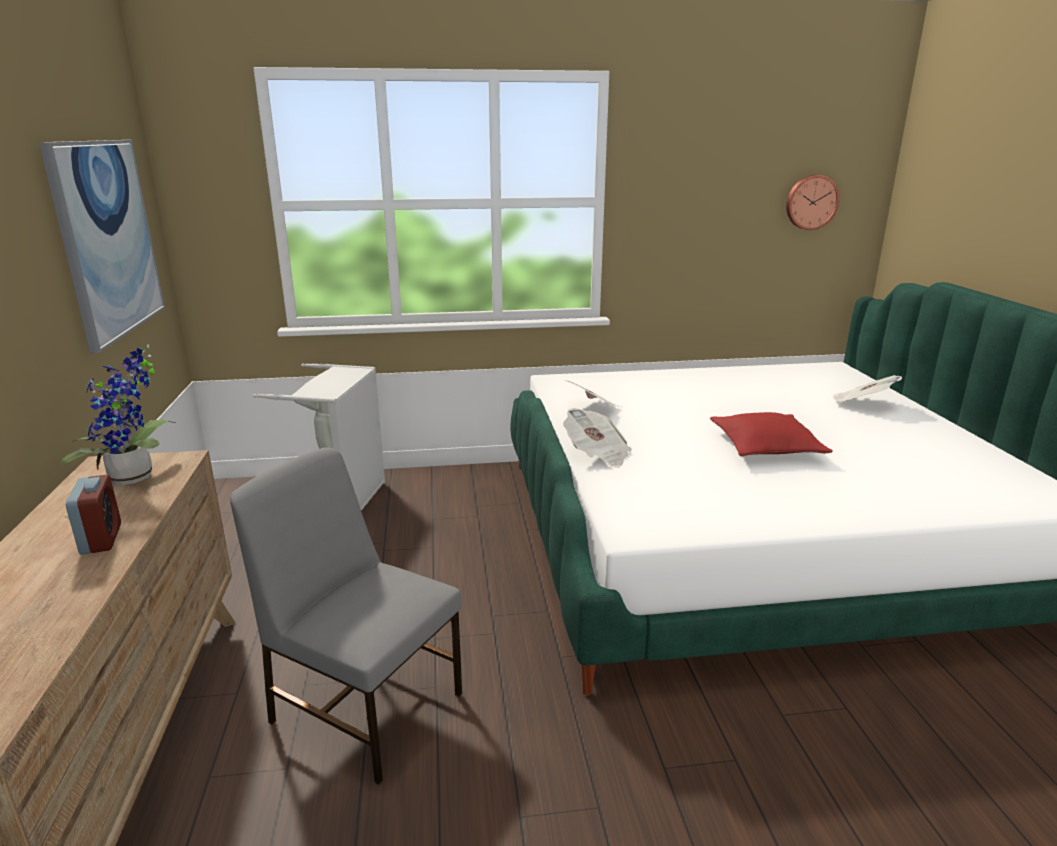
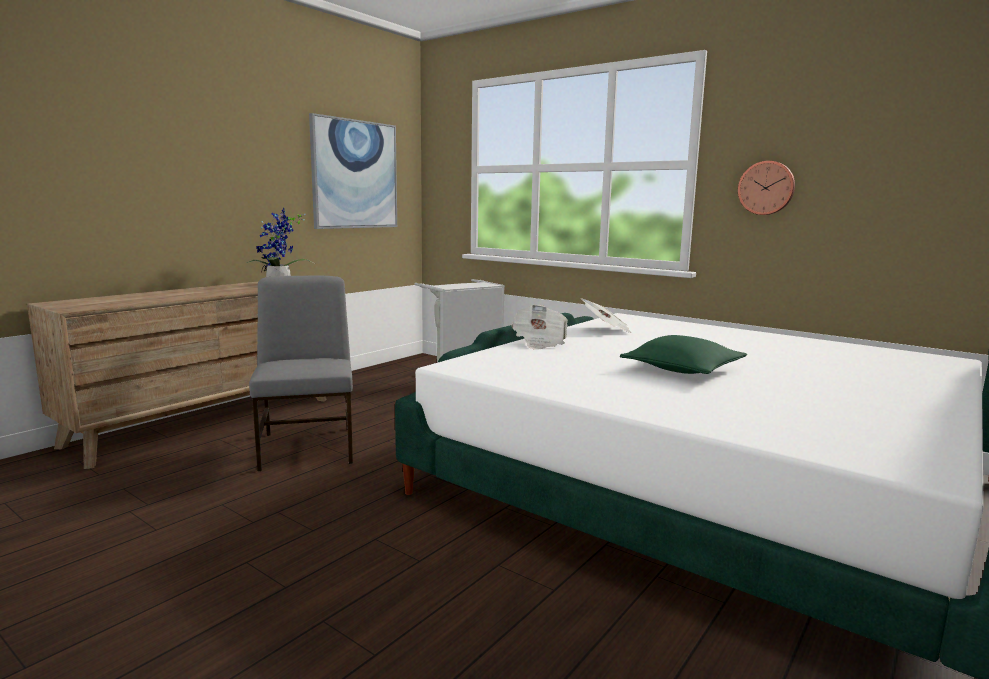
camera: 45 degrees right, 10 degrees down
(101, 539) = (221, 292): alarm clock -> none
(766, 447) = (682, 369): red pillow -> green pillow
(811, 202) = (939, 162): wall clock -> wall clock (766, 188)
(861, 404) = (890, 378): newspaper -> none

